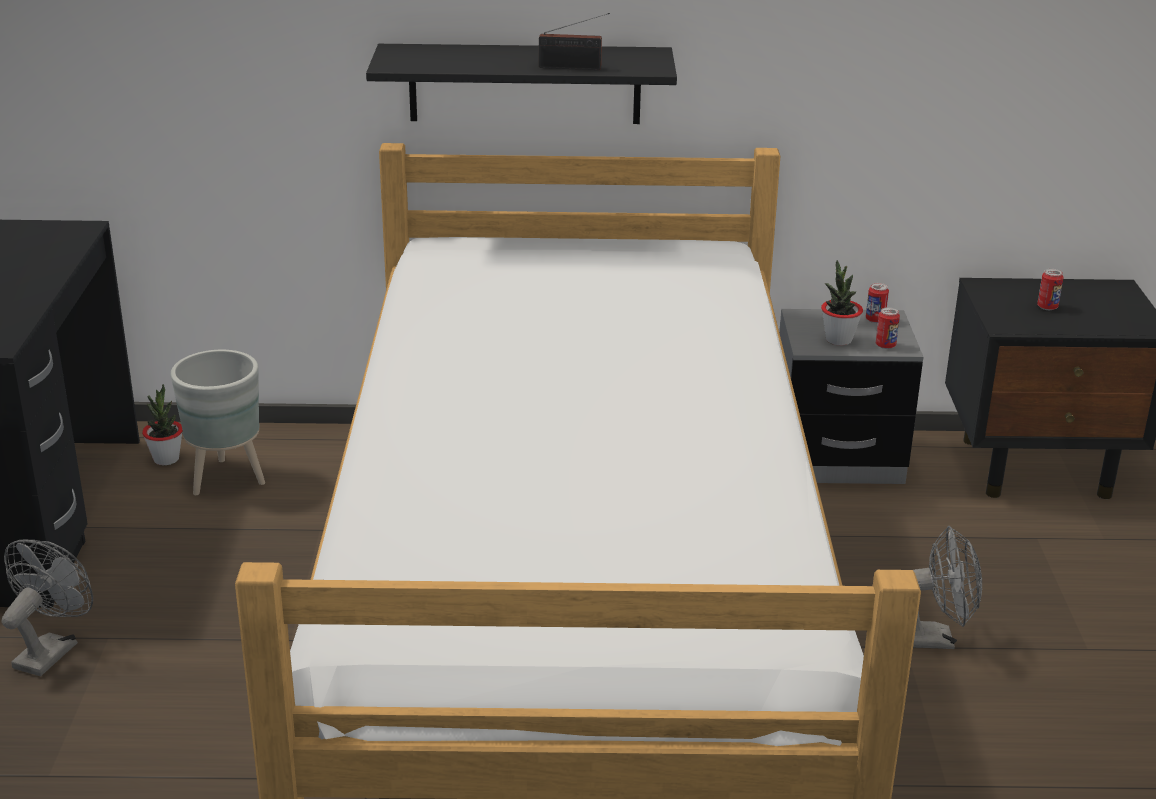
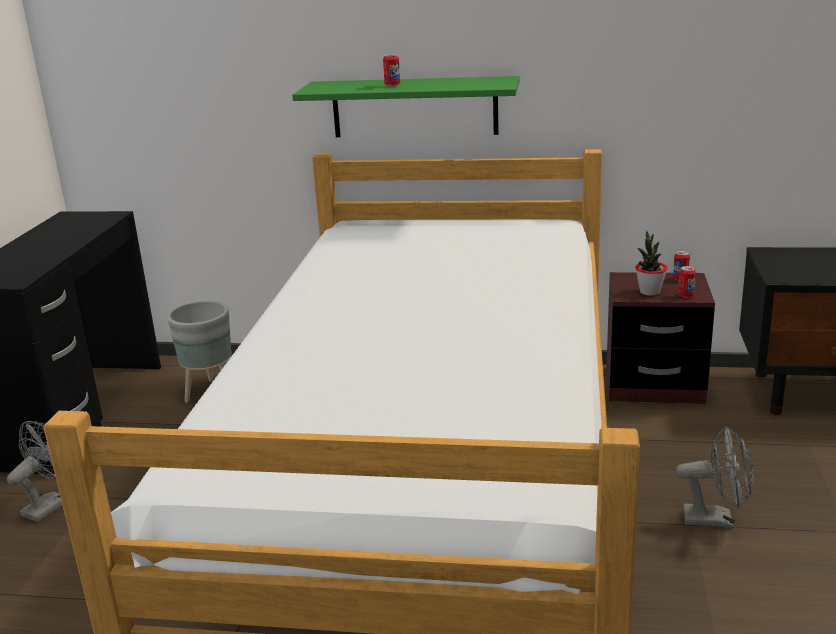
camera: 10 degrees right, 5 degrees down
(166, 459) = (174, 379): potted plant -> none
(525, 83) = (414, 107): black shelf -> green shelf
(573, 68) = (441, 87): radio -> none
(836, 459) = (654, 385): grey nightstand -> brown nightstand
(1047, 307) = (815, 265): can -> can (392, 85)

